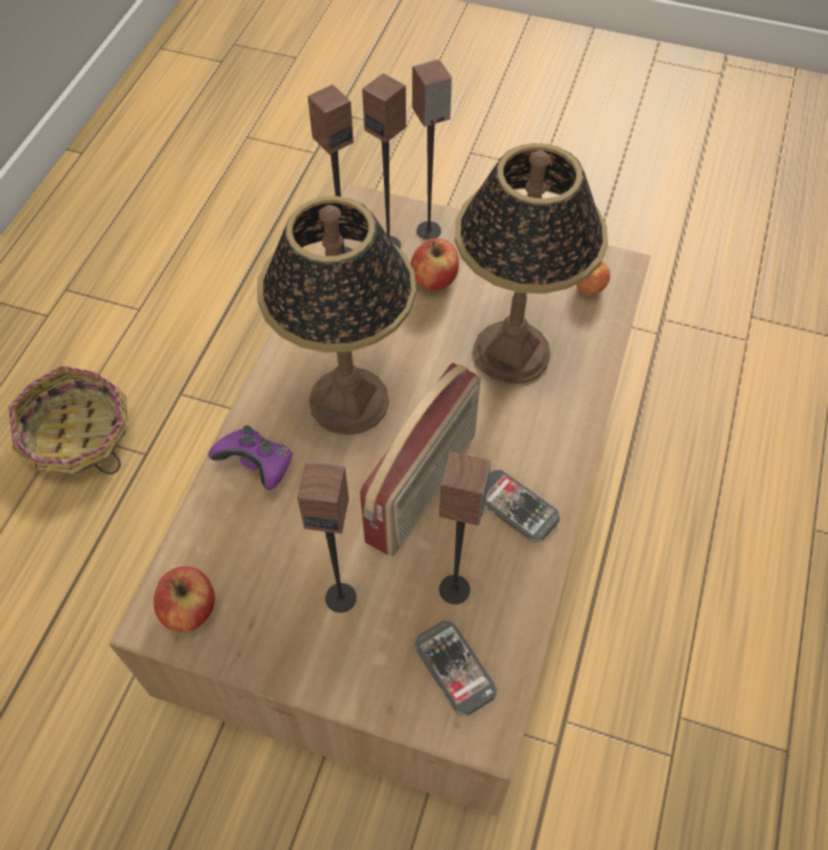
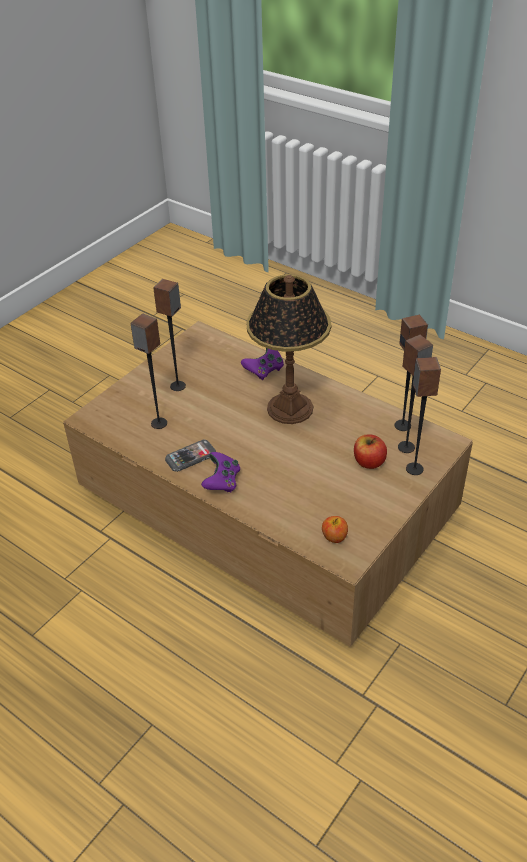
camera: 110 degrees right, 15 degrees down
(78, 437) = (371, 380): basket -> none
(190, 609) = (199, 342): apple -> none
(423, 489) = (220, 424): radio -> none
(454, 668) = (121, 415): phone -> none
(512, 352) = (295, 483): table lamp -> none
(551, 443) = (222, 482): none -> purple game controller

